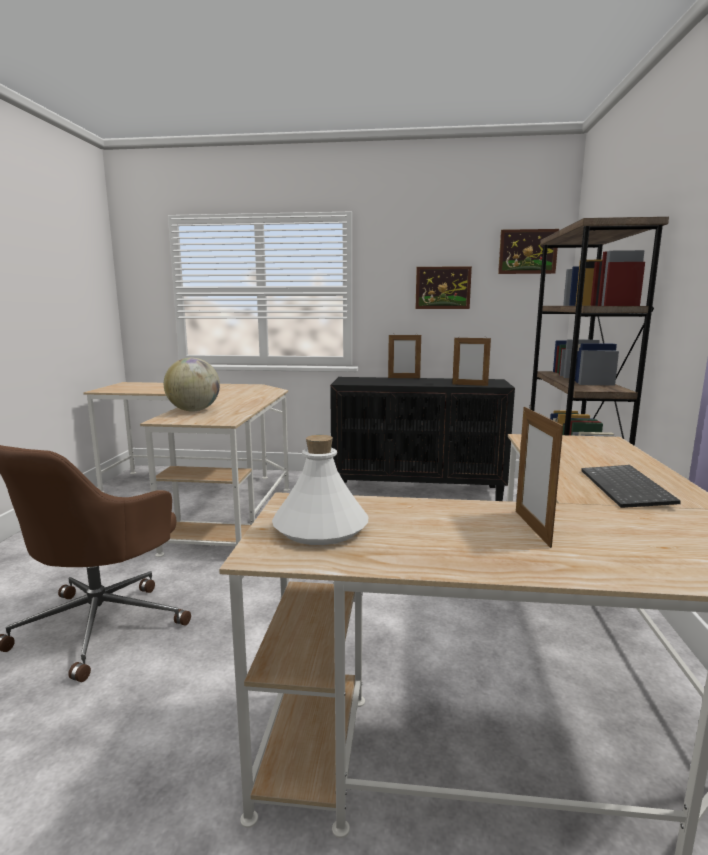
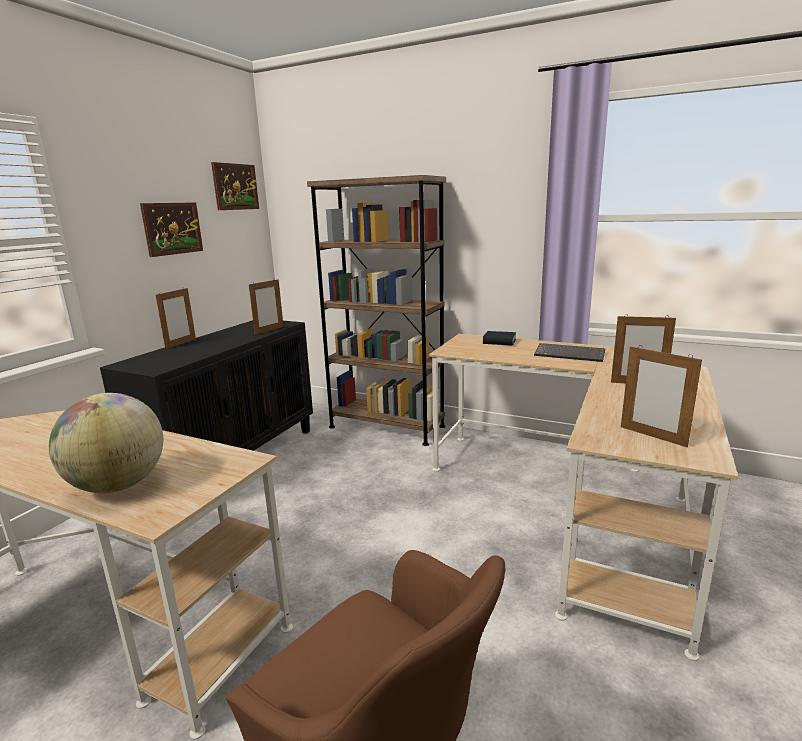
camera: 70 degrees left, 5 degrees up
(320, 528) = (652, 436): white bottle -> picture frame
(616, 453) = (499, 342): none -> book

